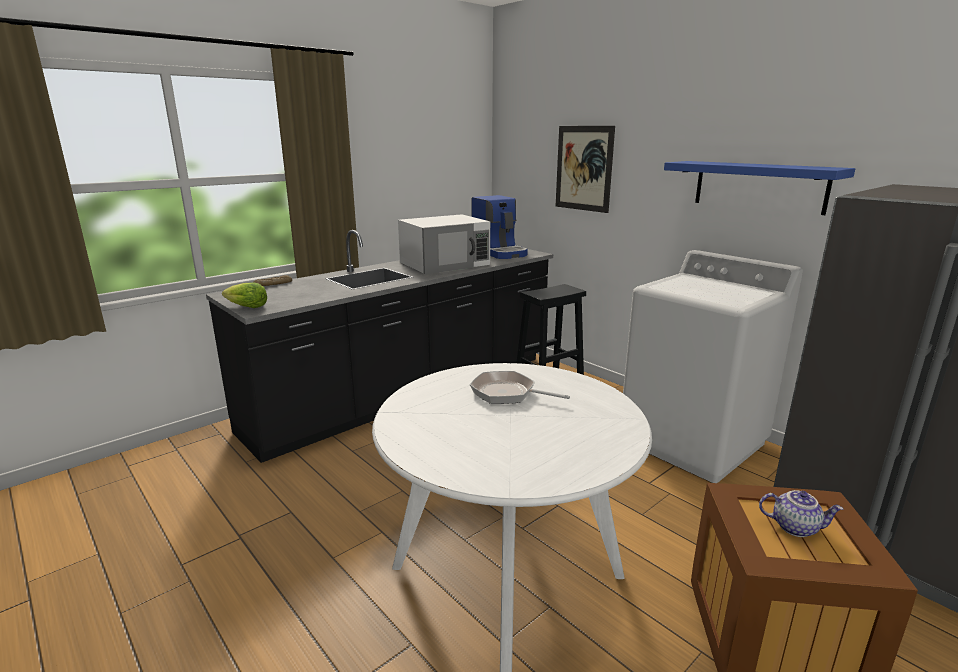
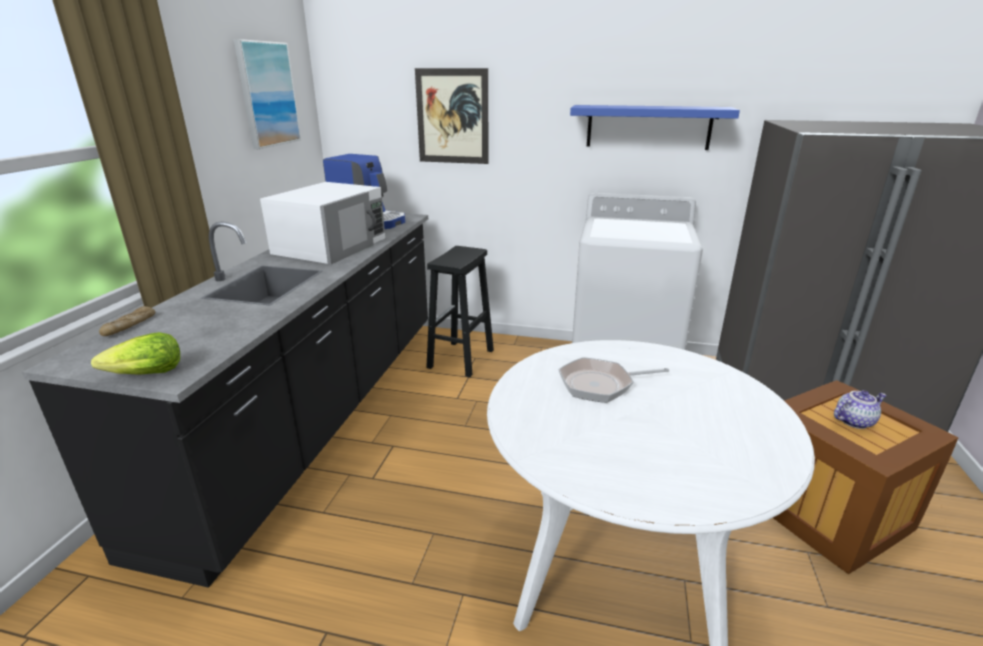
camera: 35 degrees left, 5 degrees up
(439, 145) = (267, 94): none -> picture

